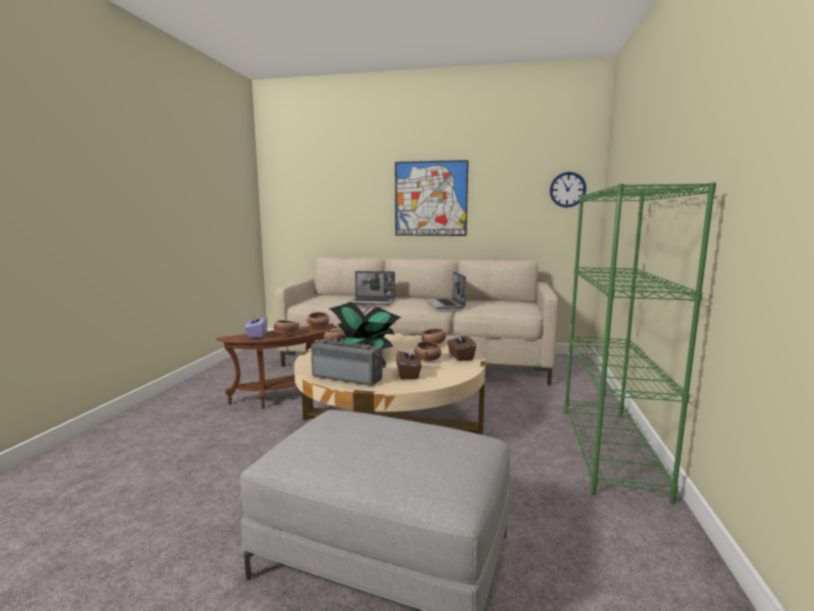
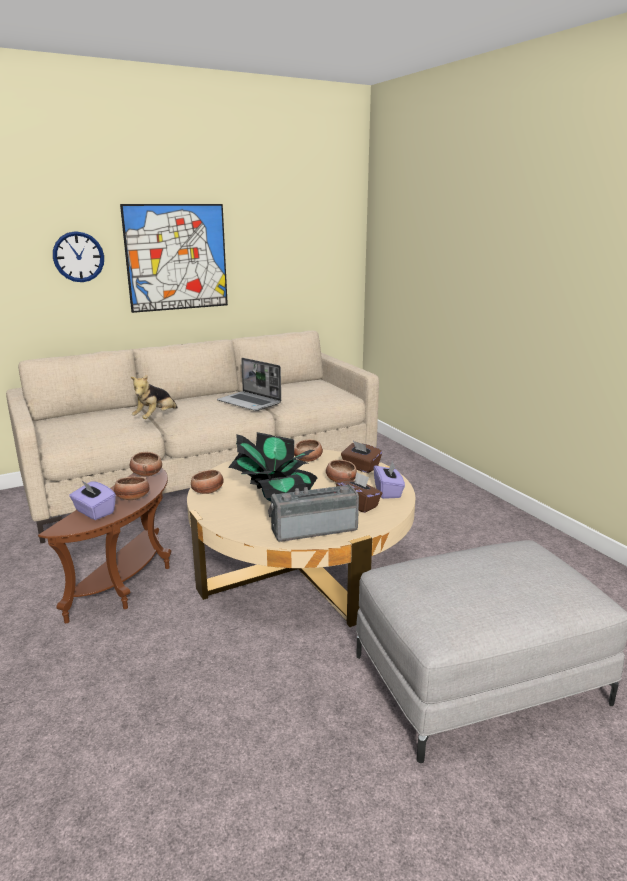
camera: 40 degrees left, 10 degrees up
(372, 302) = (156, 417): laptop -> plush toy
(447, 374) = (388, 491): none -> purple tissue box
(567, 189) = (333, 242): wall clock -> wall clock (78, 257)
(610, 449) = (490, 515): green bookcase -> none

